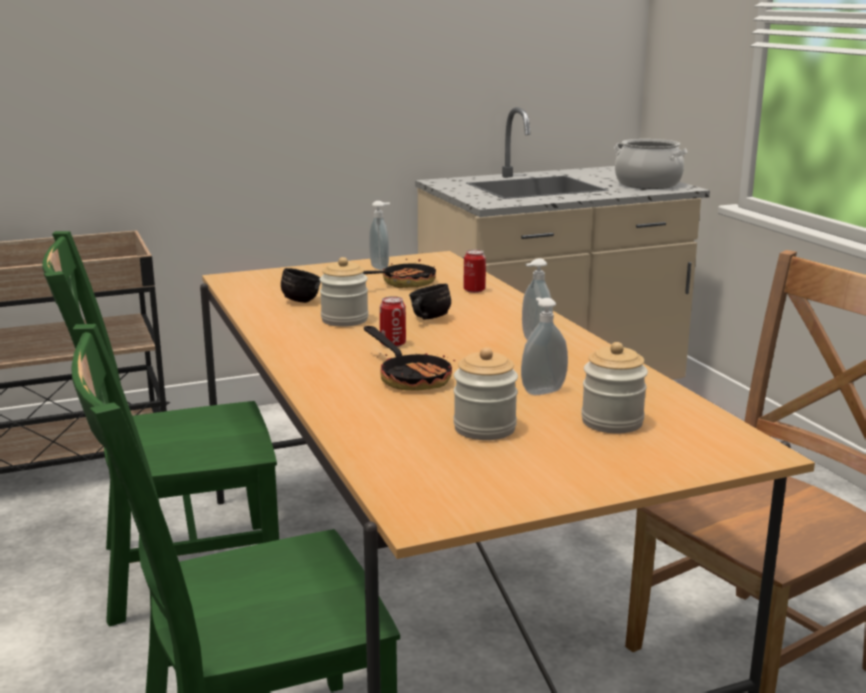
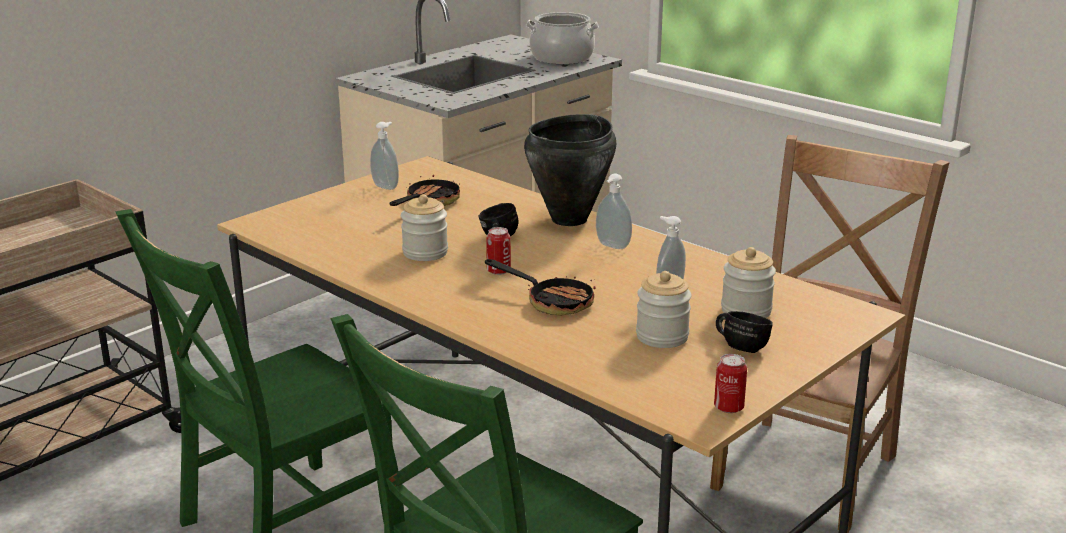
camera: 25 degrees left, 5 degrees up
(301, 300) = (356, 237): black mug -> black mug (741, 346)
(474, 290) = (502, 199): can -> can (728, 407)
(520, 314) = (570, 219): none -> black cooking pot

